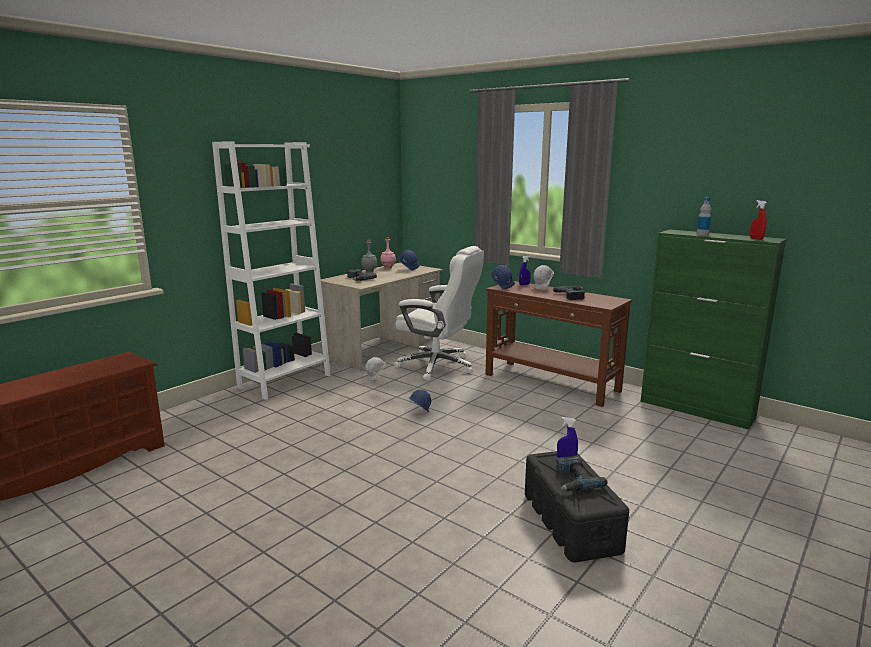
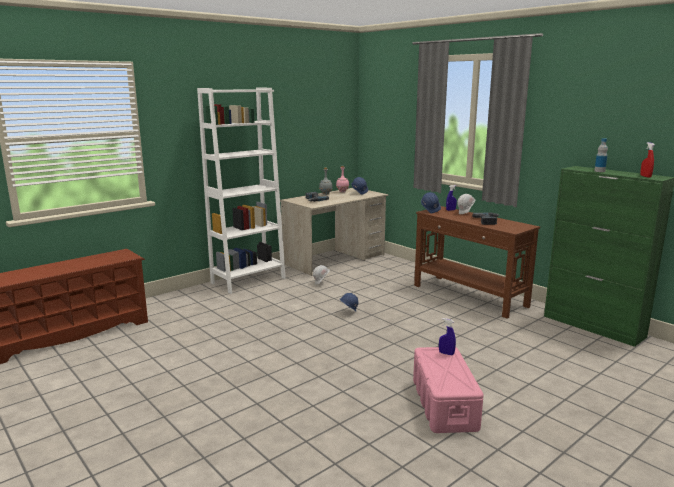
camera: 10 degrees right, 0 degrees up
(438, 366) = (376, 276): white office chair -> none
(571, 523) = (444, 404): black storage box -> pink storage box
(573, 480) = (445, 369): power drill -> none

